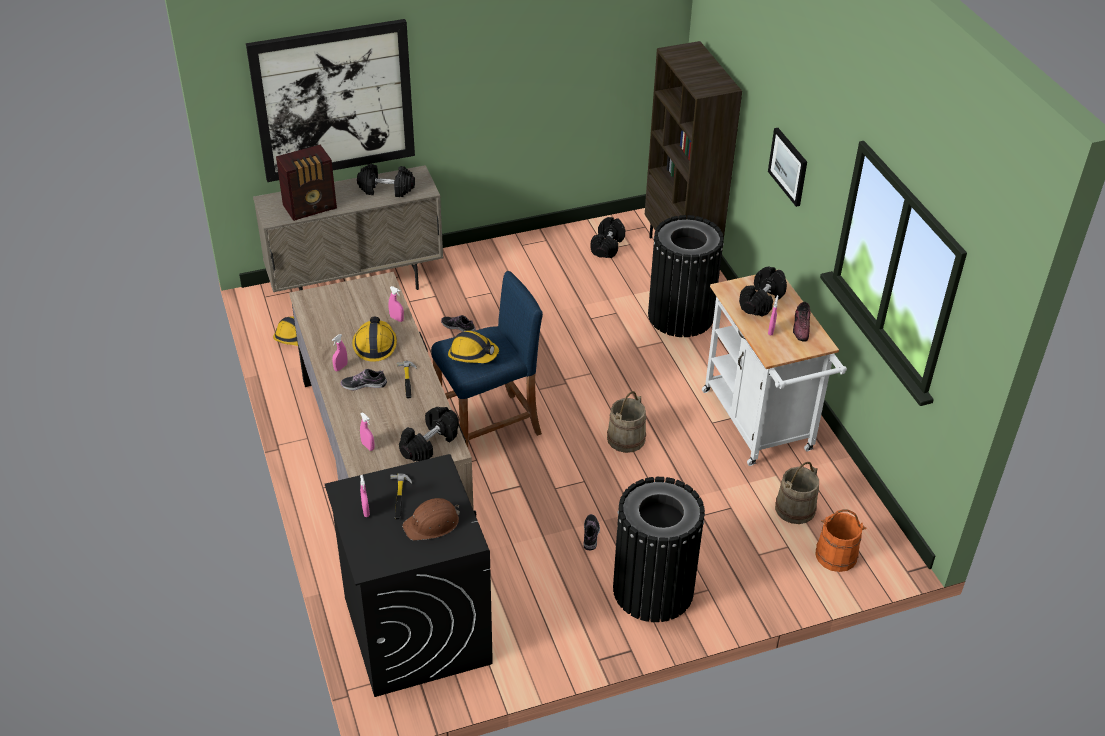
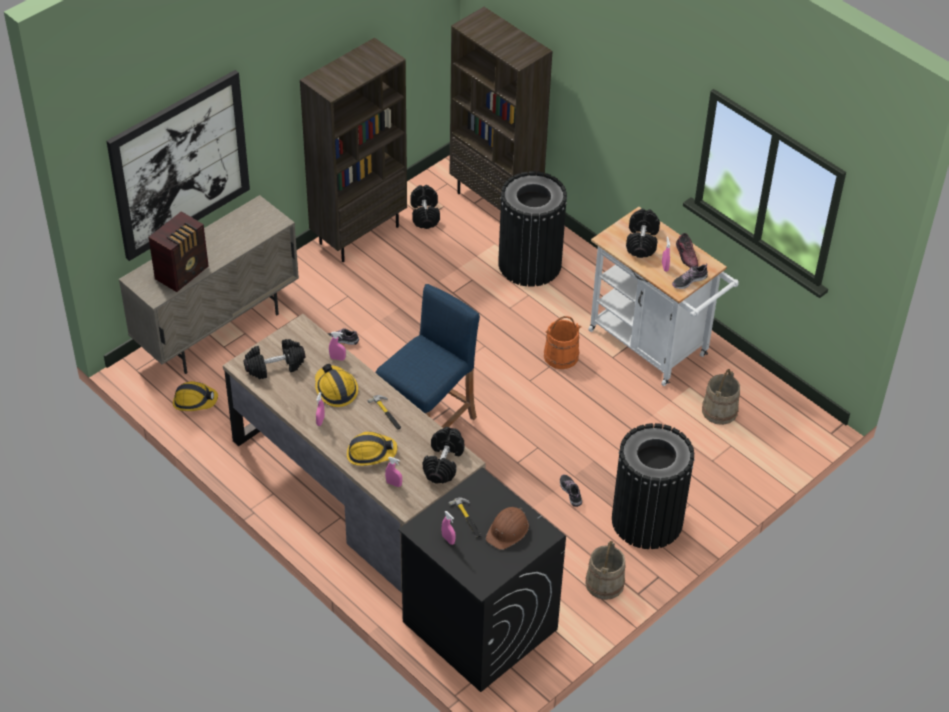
camera: 25 degrees left, 5 degrees up
(364, 385) = (352, 430): shoe -> shoe (689, 281)
(386, 189) = (241, 232): black dumbbell -> black dumbbell (275, 366)
(473, 354) = (419, 369): hard hat -> hard hat (370, 453)
(535, 245) = (359, 234): none -> brown bookcase
(626, 439) = (550, 397): beige bucket -> beige bucket (605, 583)
(789, 166) = (622, 112): picture -> none
(836, 555) = (771, 439): orange bucket -> orange bucket (561, 356)

